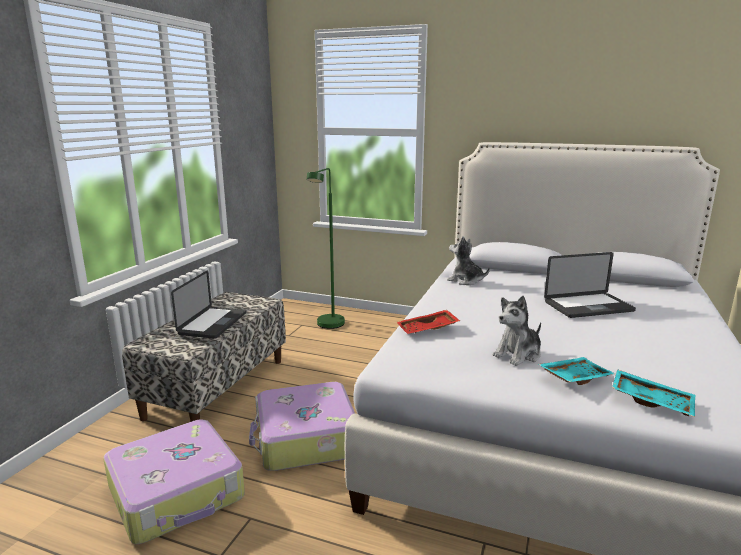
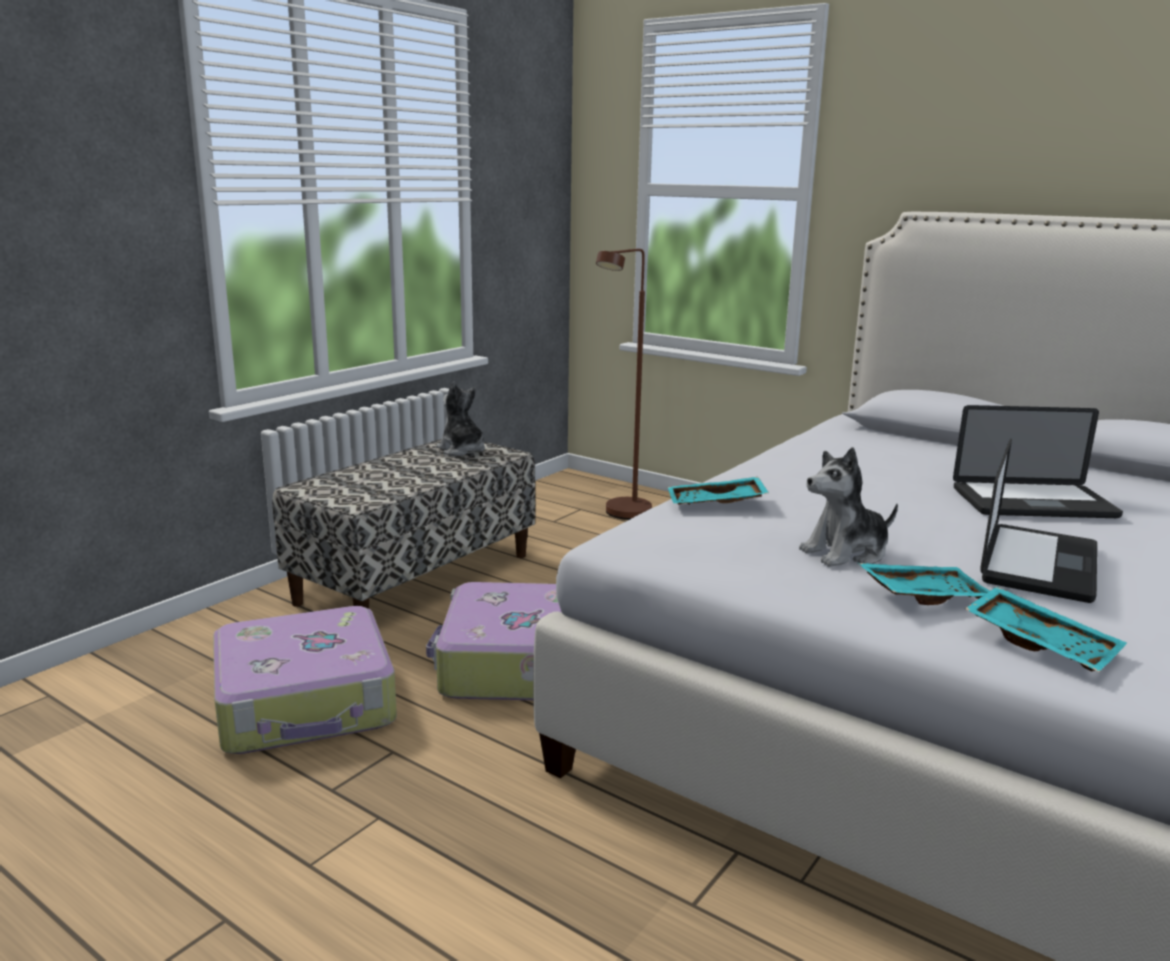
camera: 15 degrees right, 0 degrees up
(213, 323) = (413, 474): laptop -> laptop (1039, 564)
(328, 326) = (622, 515): green floor lamp -> brown floor lamp
(428, 329) = (716, 504): red tray -> turquoise tray
(465, 281) = (832, 446): plush toy -> plush toy (462, 450)

